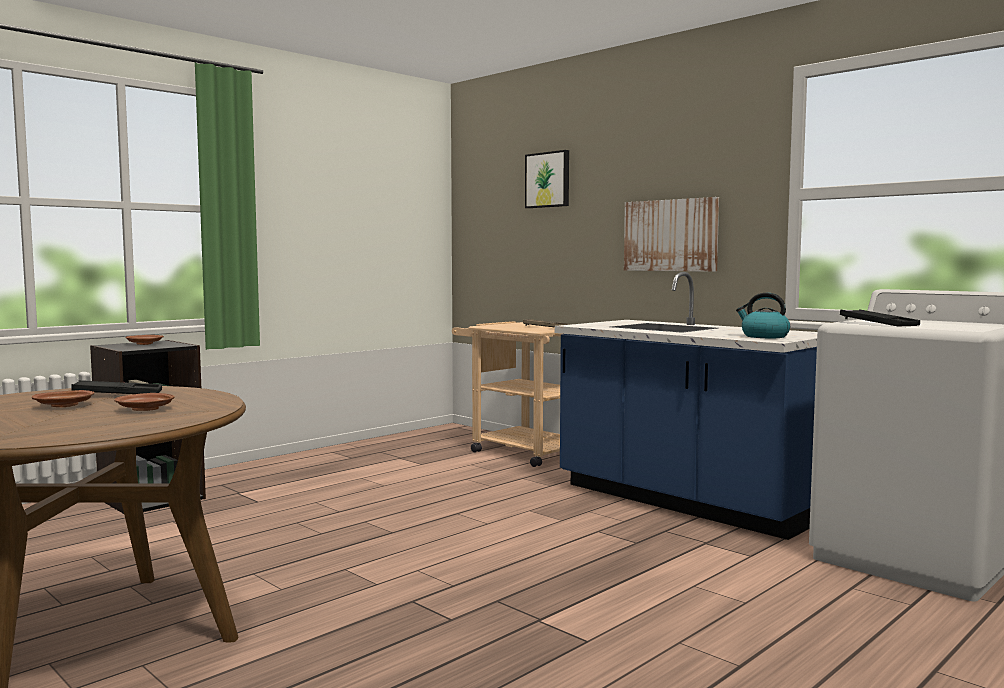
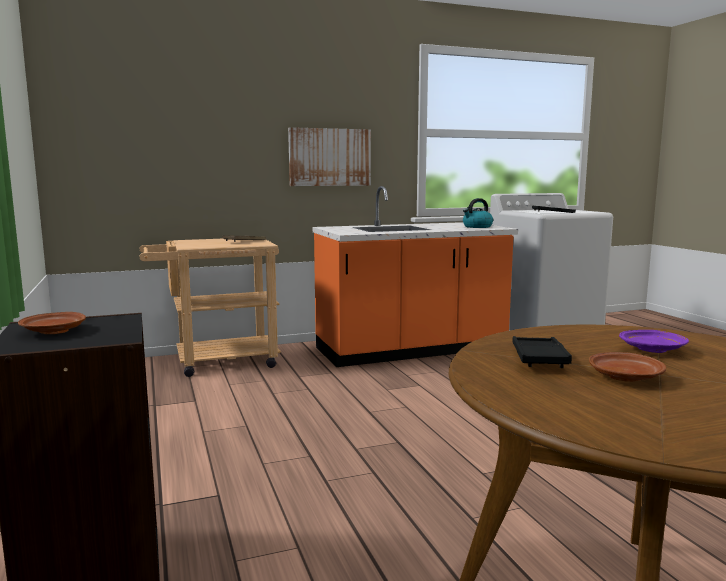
camera: 65 degrees left, 5 degrees up
(145, 409) = (652, 350): brown plate -> purple plate
(548, 180) = (192, 97): picture -> none
(688, 501) = (411, 350): blue counter -> orange counter

